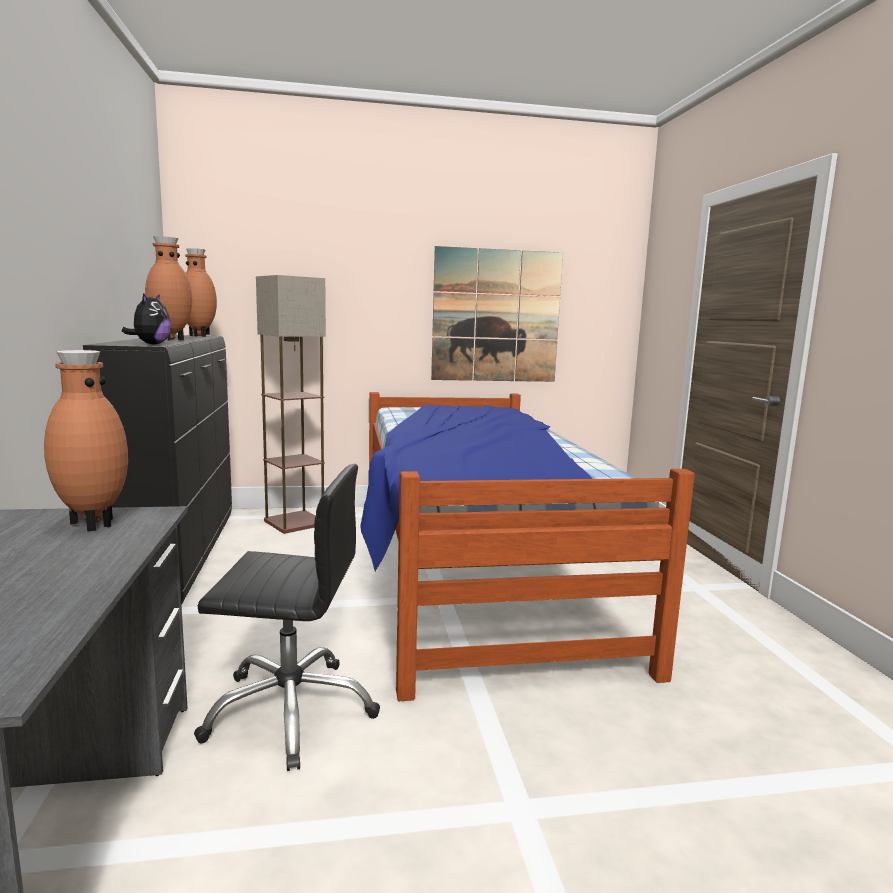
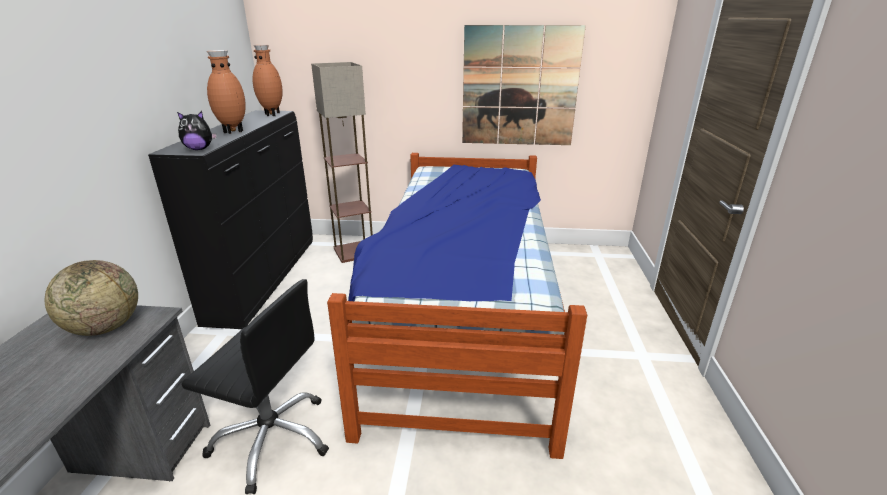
camera: 15 degrees right, 15 degrees up
(91, 524) = (105, 327): brown vase -> globe
(151, 344) = (199, 149): plush toy -> plush toy turned 60 degrees clockwise

